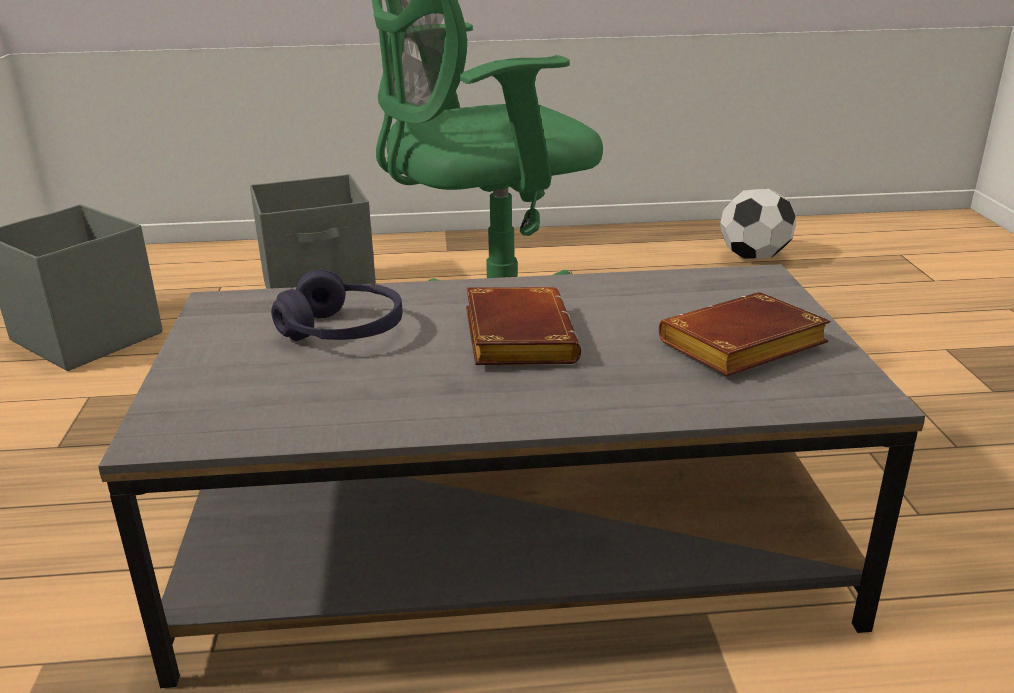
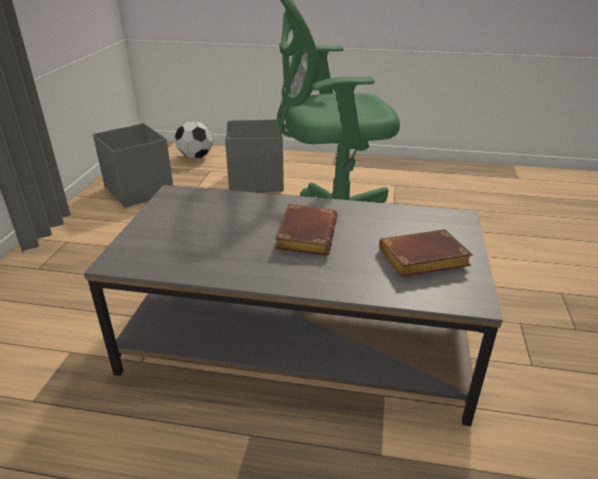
camera: 15 degrees right, 5 degrees up
(343, 331) = (222, 218): purple headphones -> none
(753, 257) = (506, 191): football -> football (196, 157)

